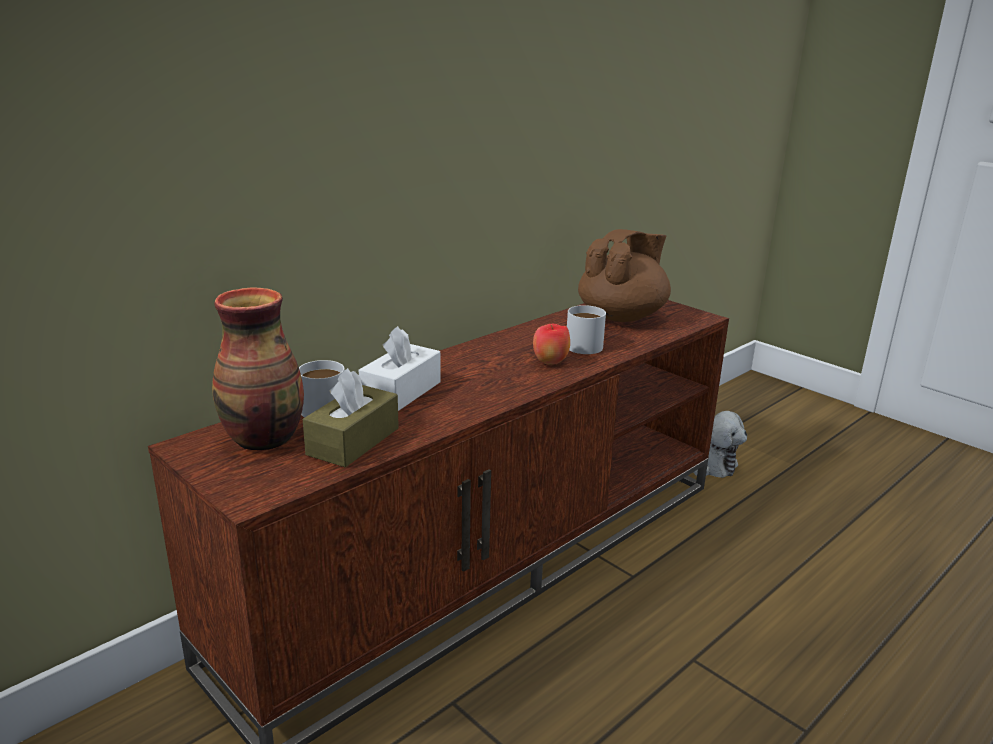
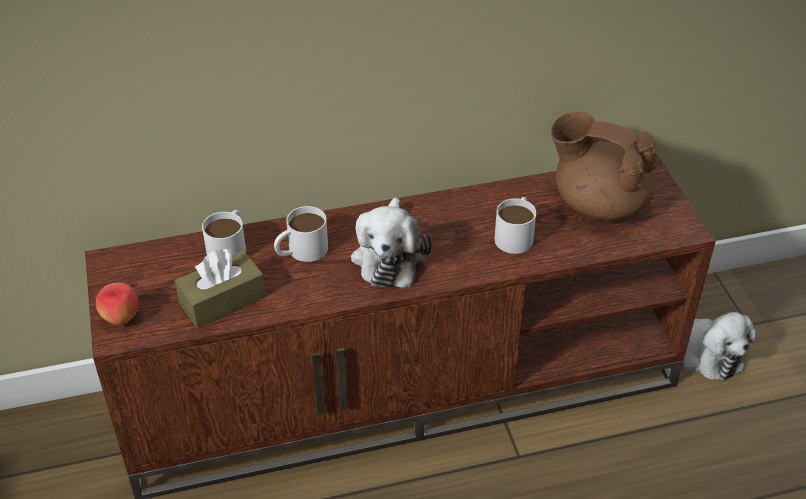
camera: 30 degrees right, 20 degrees up
(265, 439) = (164, 273): vase -> none
(401, 392) = (301, 251): white tissue box -> white mug
(490, 377) = (390, 256): none -> plush toy
(550, 362) = (460, 253): apple -> apple (121, 318)
(622, 316) = (598, 203): brown teapot -> brown teapot turned 135 degrees counterclockwise

